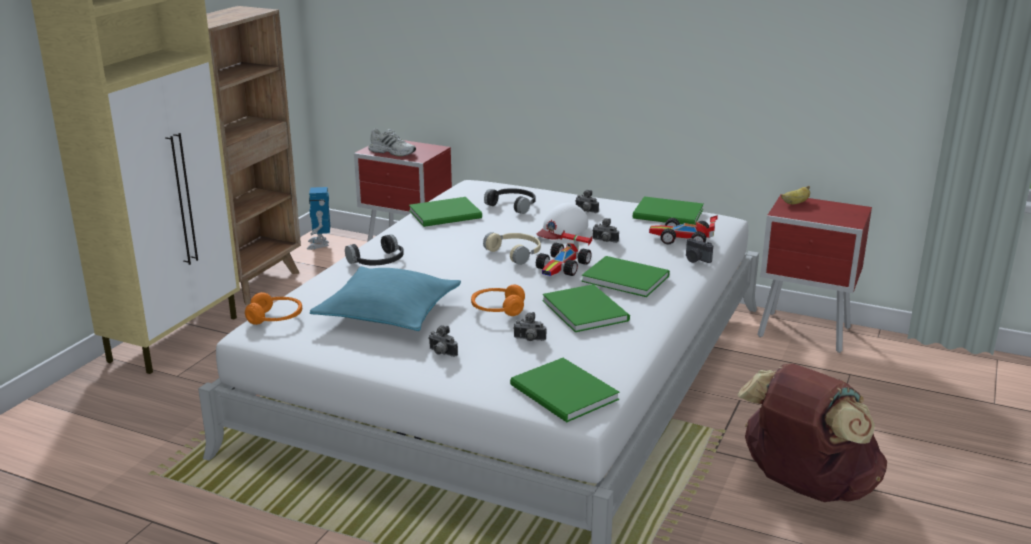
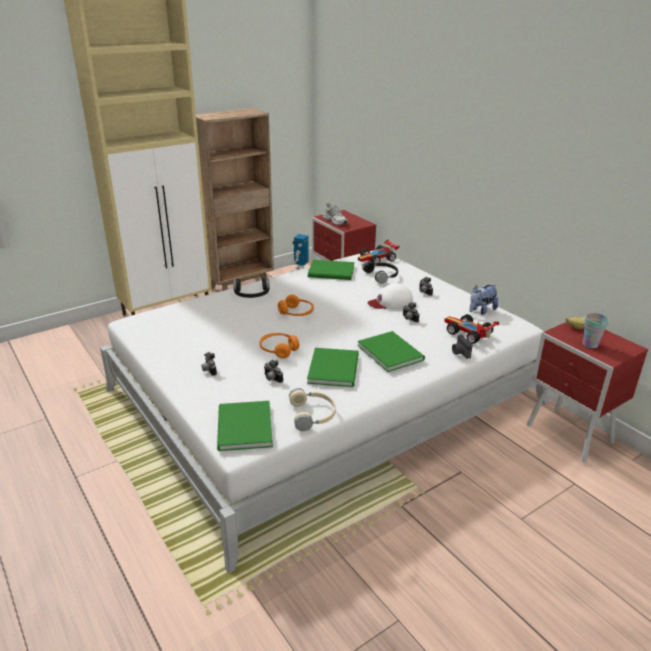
camera: 30 degrees right, 5 degrees up
(275, 318) = (152, 316): orange headphones -> orange headphones (296, 313)
(388, 313) = (214, 332): turquoise pillow -> none
(516, 253) = (339, 312): beige headphones -> beige headphones (313, 415)
(564, 266) = (359, 330): toy car -> toy car (377, 259)
(669, 215) = (481, 311): green book -> plush toy
(805, 487) = (440, 565): brown backpack -> none
(821, 215) = (590, 344): none -> cup

